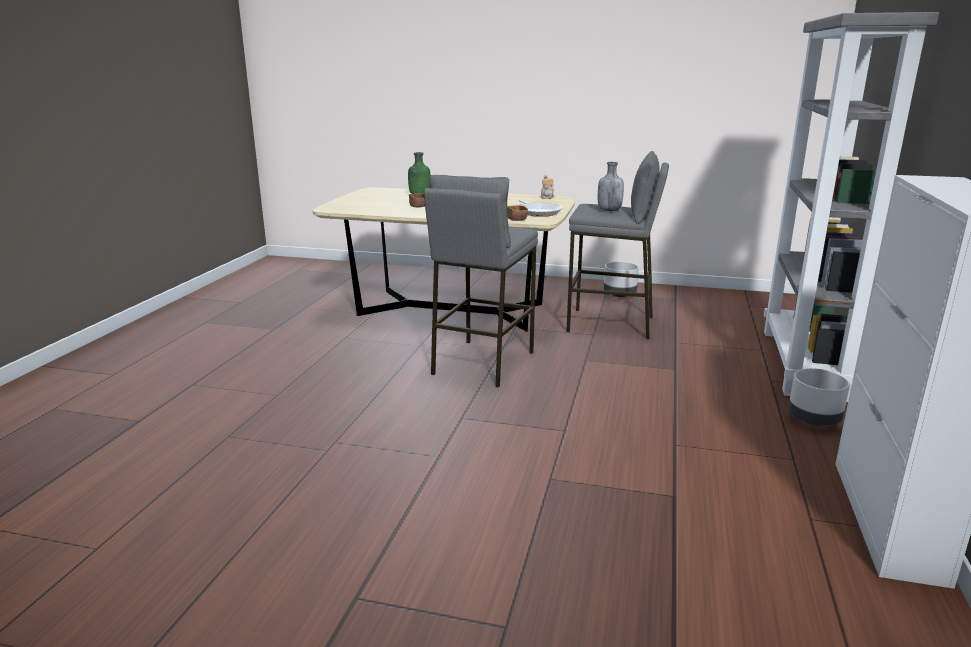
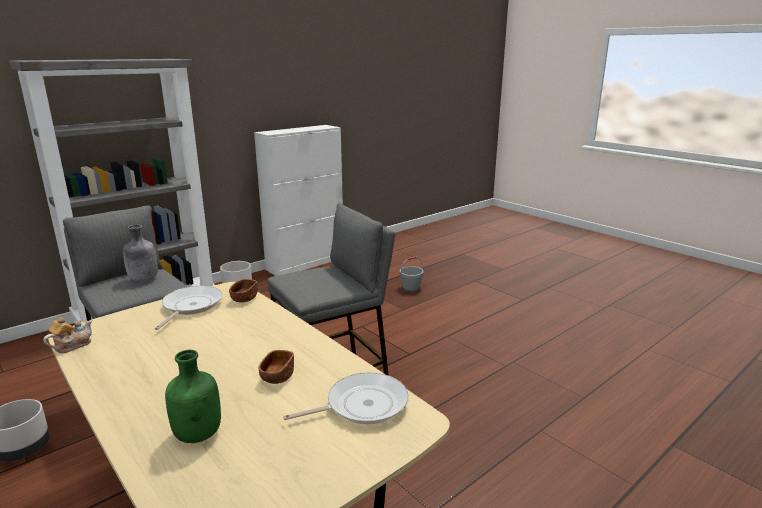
camera: 145 degrees left, 0 degrees up
(361, 208) = (362, 405): none -> frying pan
(598, 531) = (411, 289): none -> grey bucket

